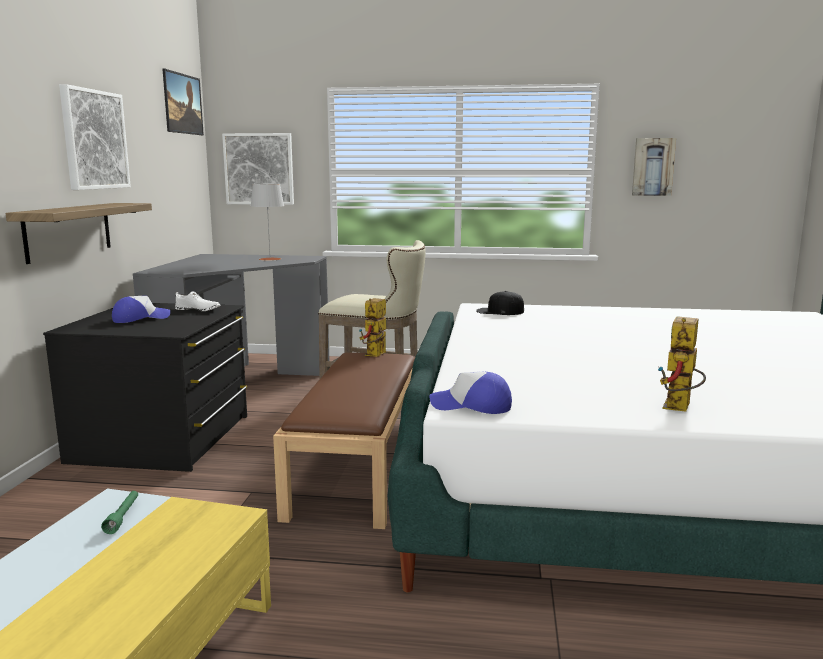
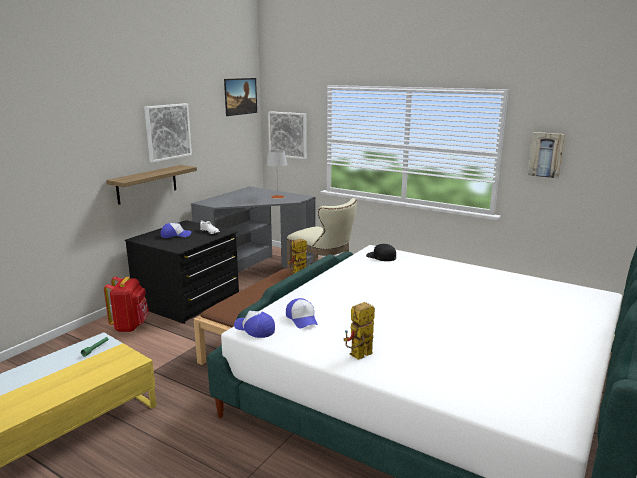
camera: 25 degrees right, 5 degrees up
(86, 495) = (130, 326): none -> red backpack
(520, 383) = (302, 319): none -> cap

